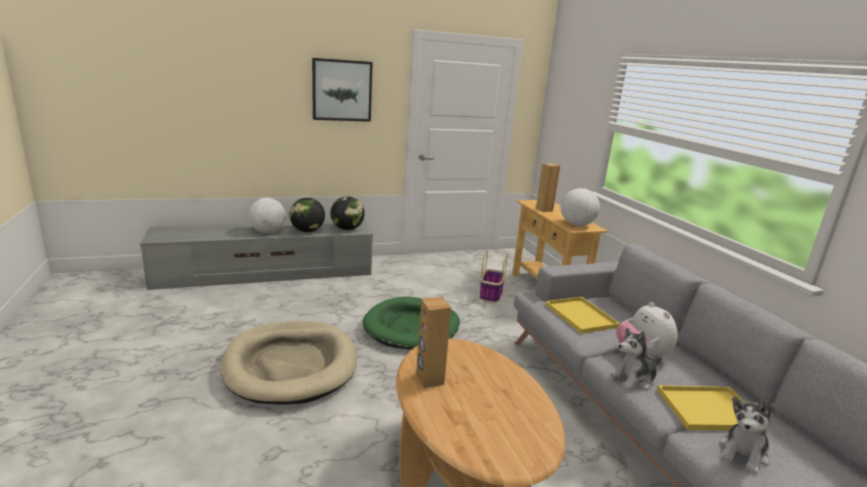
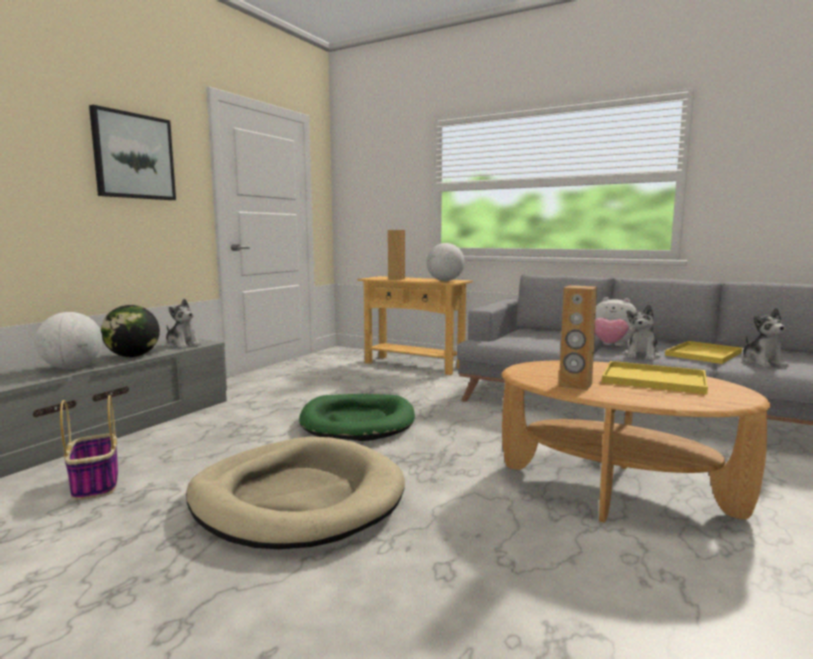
camera: 40 degrees left, 10 degrees down
(347, 229) = (182, 345): globe -> plush toy
(490, 294) = (376, 379): basket -> basket (95, 483)
(582, 316) = (535, 339): yellow tray -> yellow tray (656, 379)

